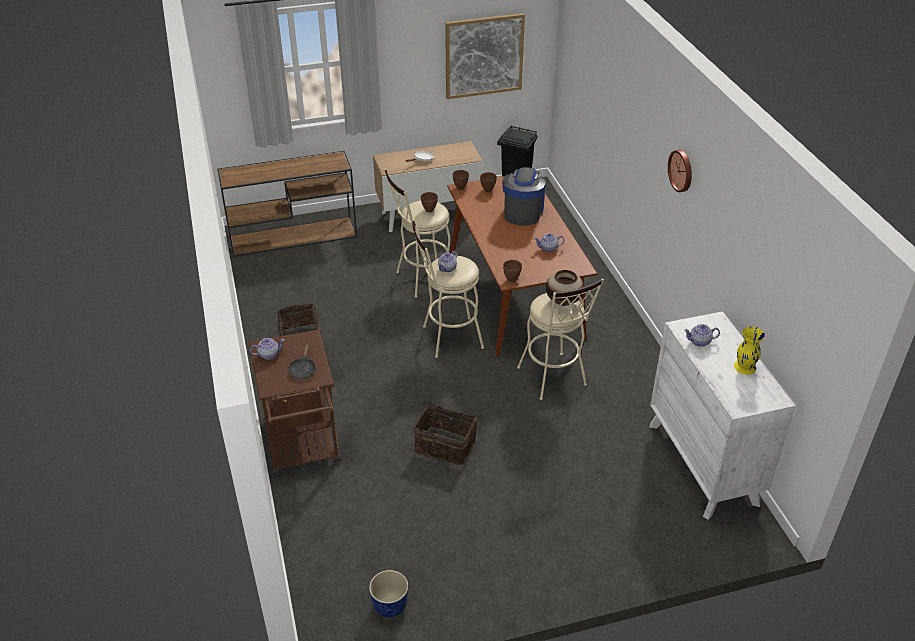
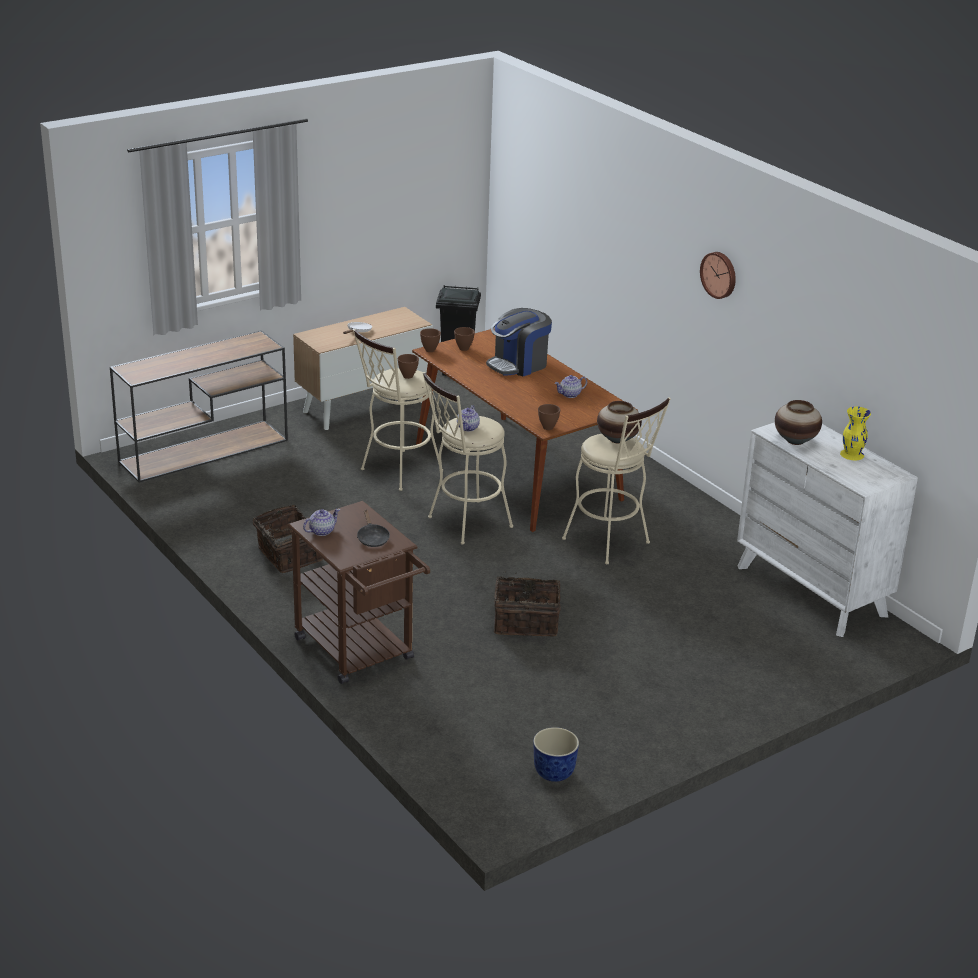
camera: 20 degrees left, 10 degrees down
(484, 56) = (412, 199): picture -> none
(523, 212) = (518, 364): coffee machine -> coffee machine turned 120 degrees counterclockwise
(699, 342) = (795, 441): teapot -> vase

